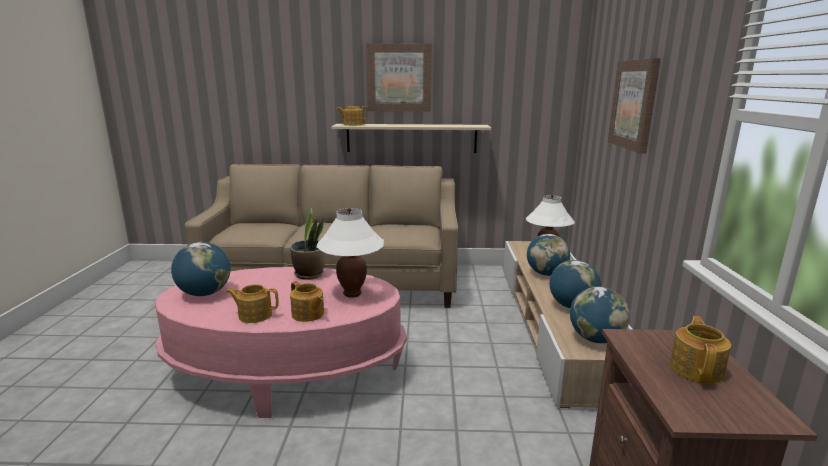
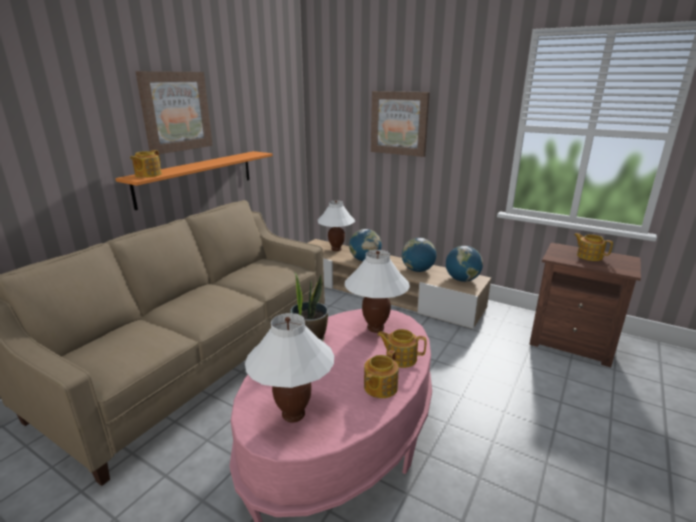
camera: 60 degrees left, 5 degrees up
(205, 293) = (293, 415): globe -> white table lamp
(308, 314) = (400, 358): teapot -> teapot turned 150 degrees counterclockwise
(411, 138) = (196, 178): beige shelf -> orange shelf

